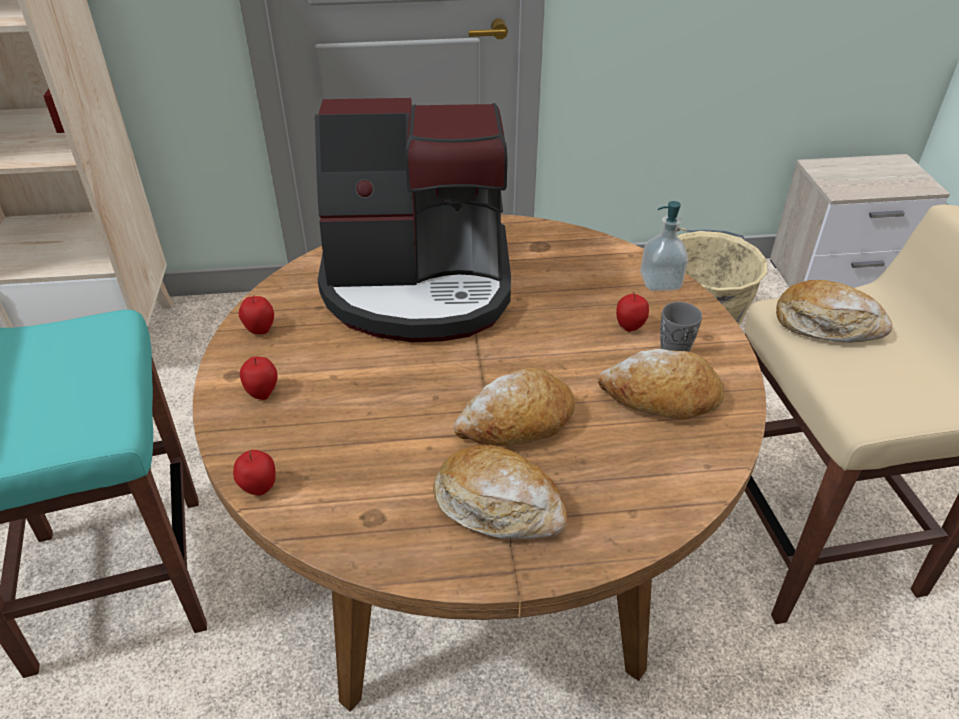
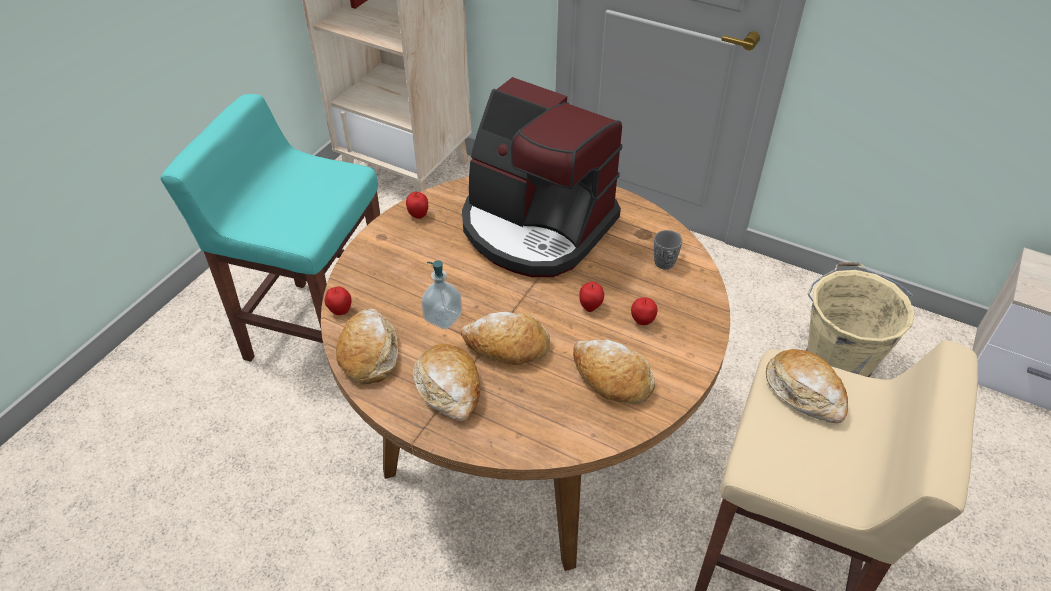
camera: 35 degrees right, 5 degrees up
(263, 393) = (387, 256): apple -> apple (590, 307)
(351, 519) = (369, 353): none -> bread
(660, 282) = (701, 300): soap dispenser -> soap dispenser (443, 317)
(673, 344) = (660, 348): grey mug -> grey mug (666, 260)

